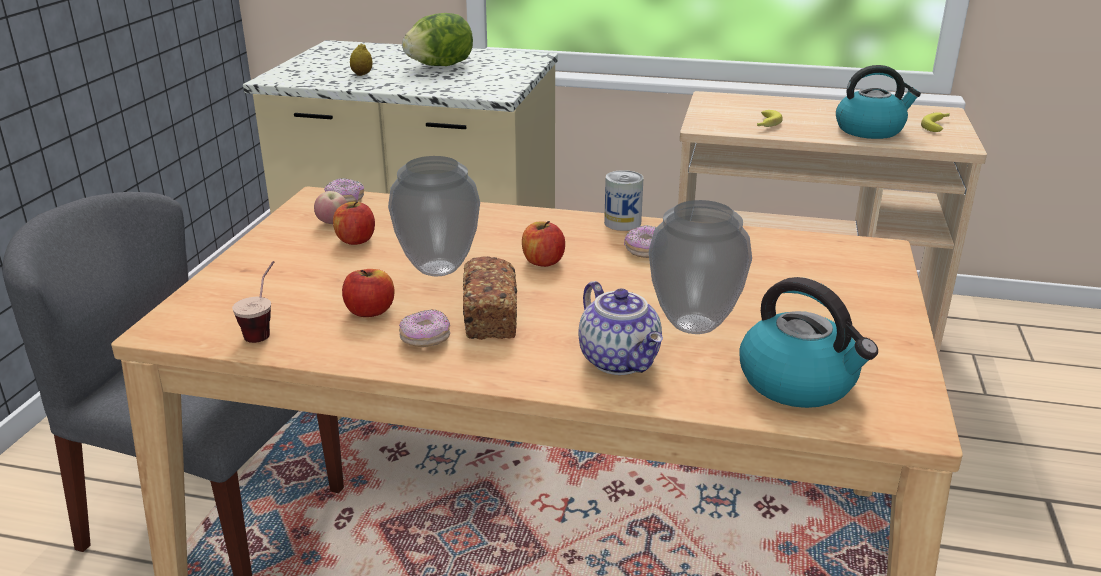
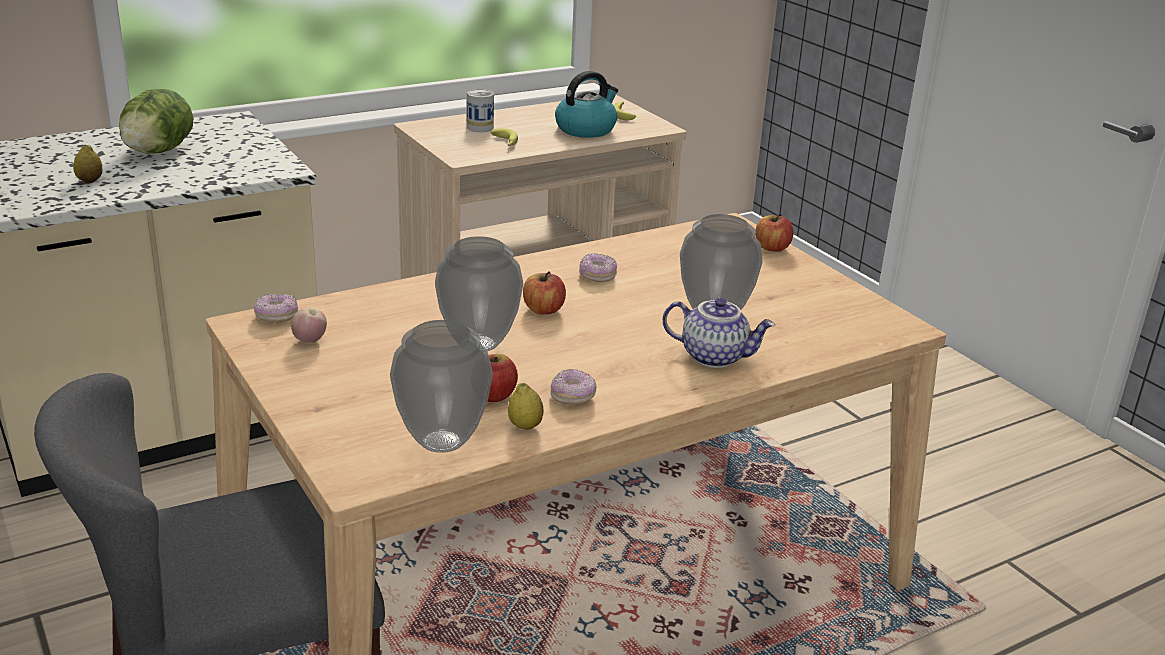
camera: 45 degrees left, 0 degrees up
(264, 329) = (441, 443): cup -> vase
(344, 345) = (525, 426): none -> lemon
(355, 240) = (363, 348): apple -> apple (772, 248)
(491, 317) = (585, 363): bread -> none
(622, 223) = (543, 260): can -> can (480, 127)
(799, 382) = (823, 327): kettle -> none

